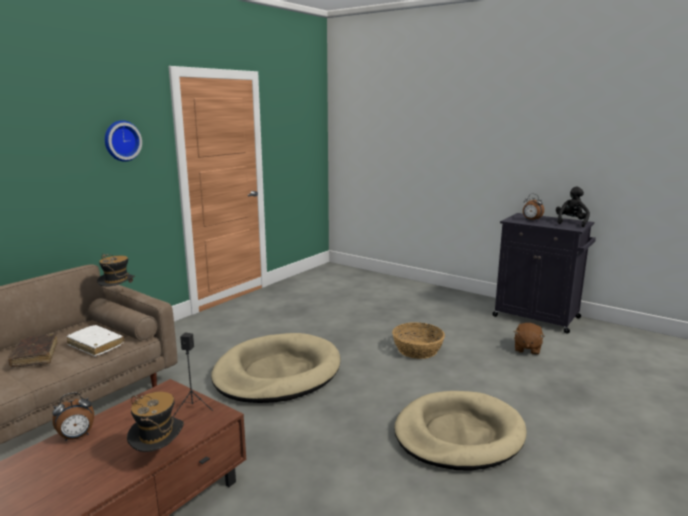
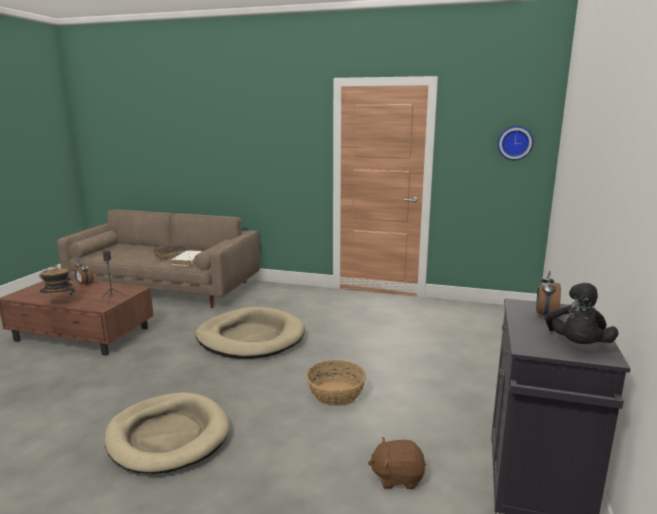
camera: 70 degrees right, 0 degrees up
(118, 297) = (222, 240): hat -> none
(121, 141) = (286, 137): wall clock -> wall clock (515, 143)
(571, 223) = (577, 346): black plush toy -> black plush toy turned 105 degrees clockwise

